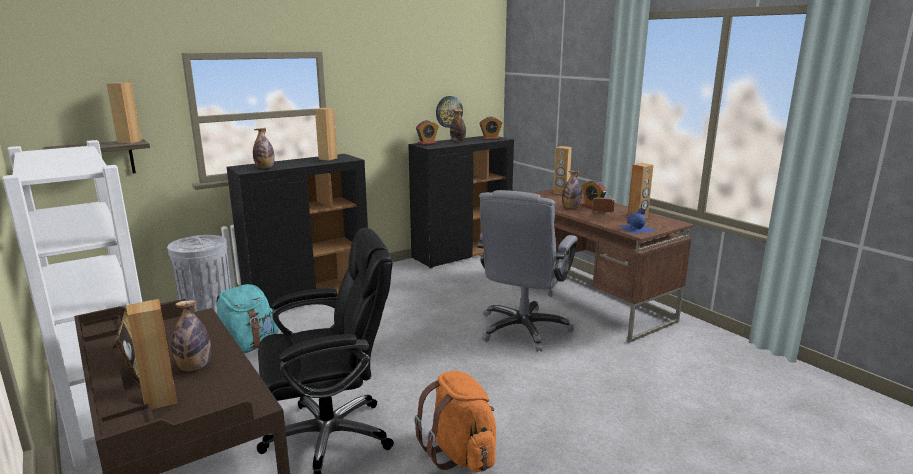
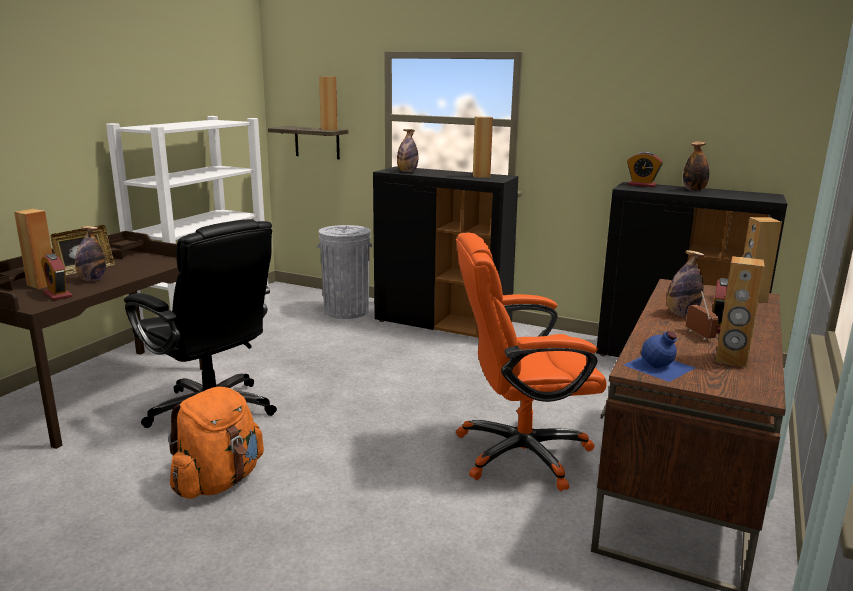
camera: 60 degrees right, 0 degrees up
(247, 347) = (325, 335): turquoise backpack -> none
(448, 111) = (705, 146): wall clock -> none
(490, 139) = (752, 196): alarm clock -> alarm clock (57, 295)
(523, 329) = (522, 453): grey office chair -> orange office chair

